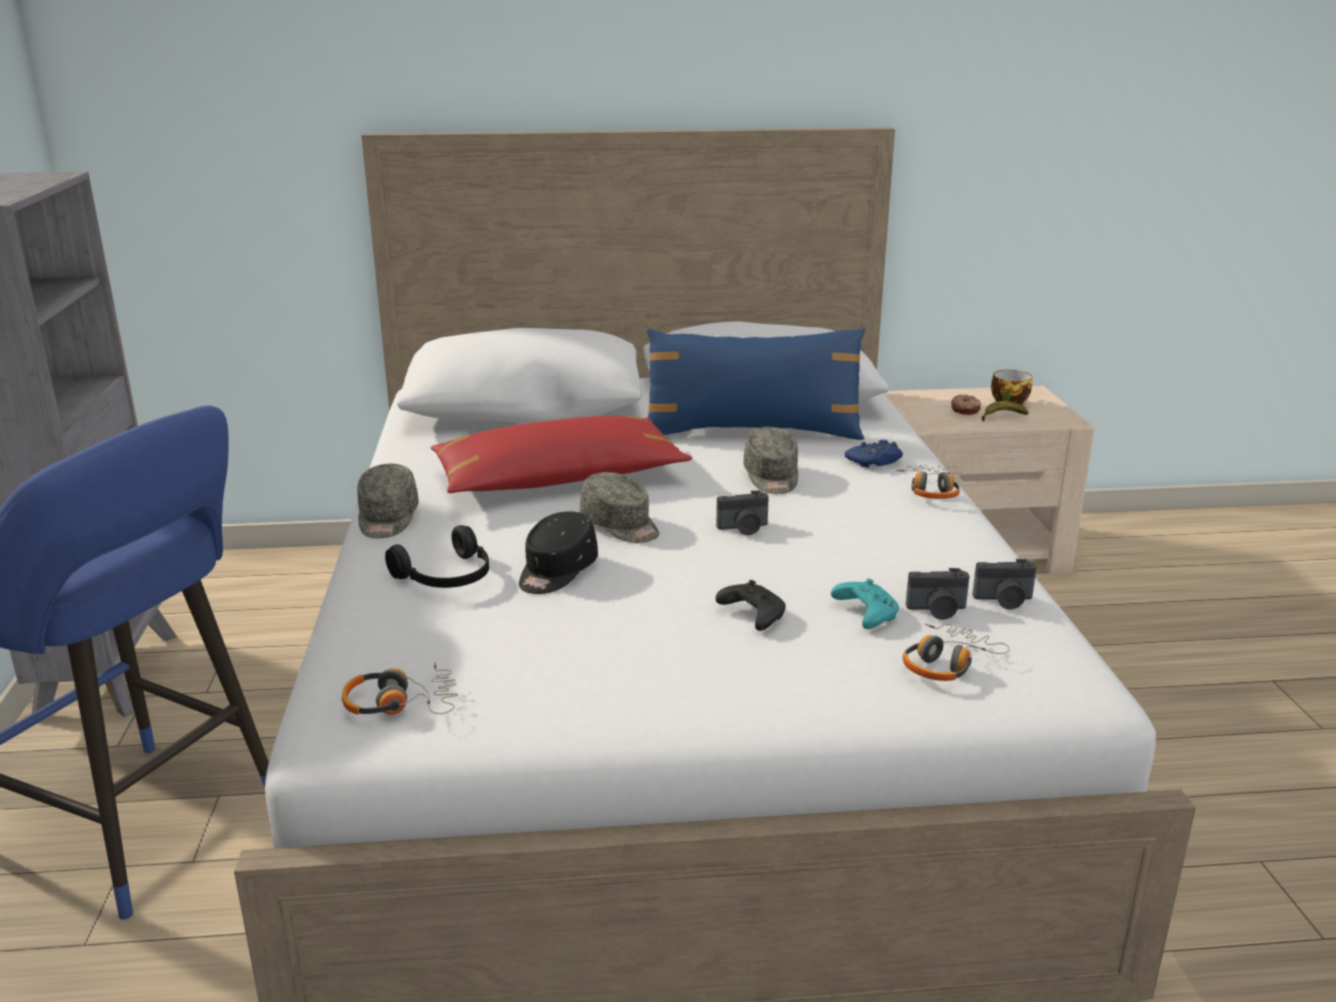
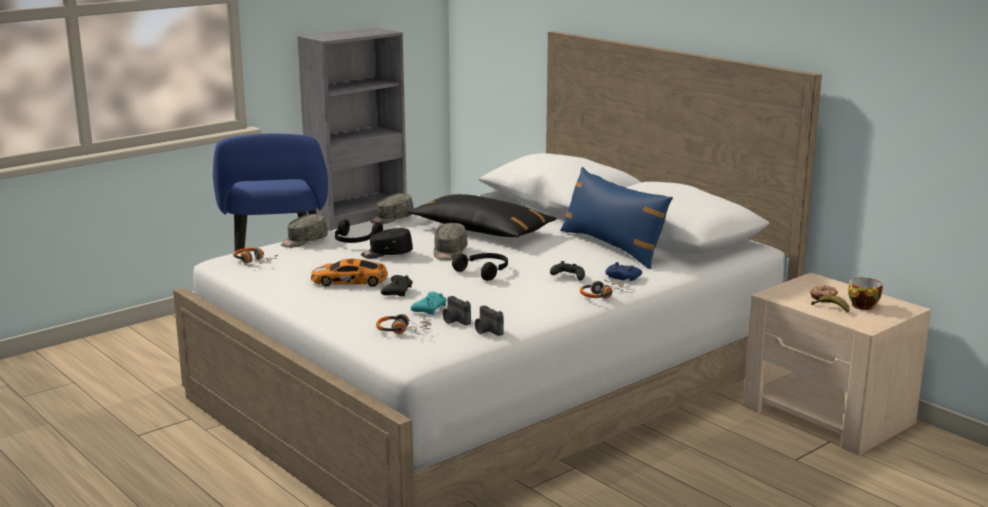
camera: 55 degrees right, 5 degrees down
(558, 479) = (481, 230): red pillow -> black pillow
(648, 638) = (351, 281): none -> toy car
(744, 528) = (484, 271): camera -> black headphones
(772, 477) = (557, 263): grey cap -> grey cap (303, 241)
(836, 488) = (568, 277): none -> black game controller

